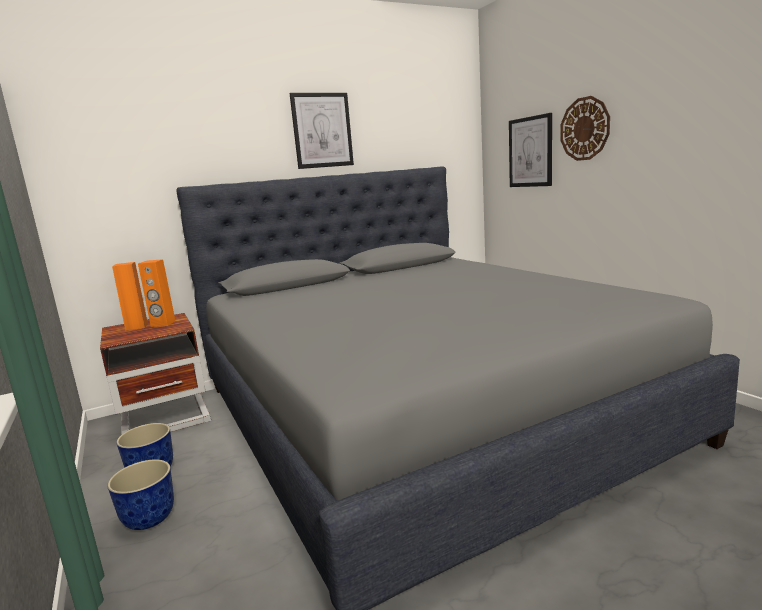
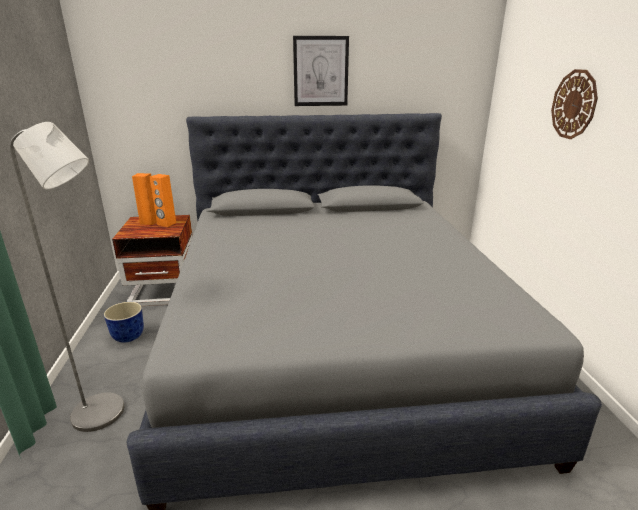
camera: 20 degrees right, 10 degrees up
(148, 519) = (105, 373): planter -> none
(189, 560) = (106, 414): none -> grey floor lamp
(530, 152) = (526, 113): picture -> none

